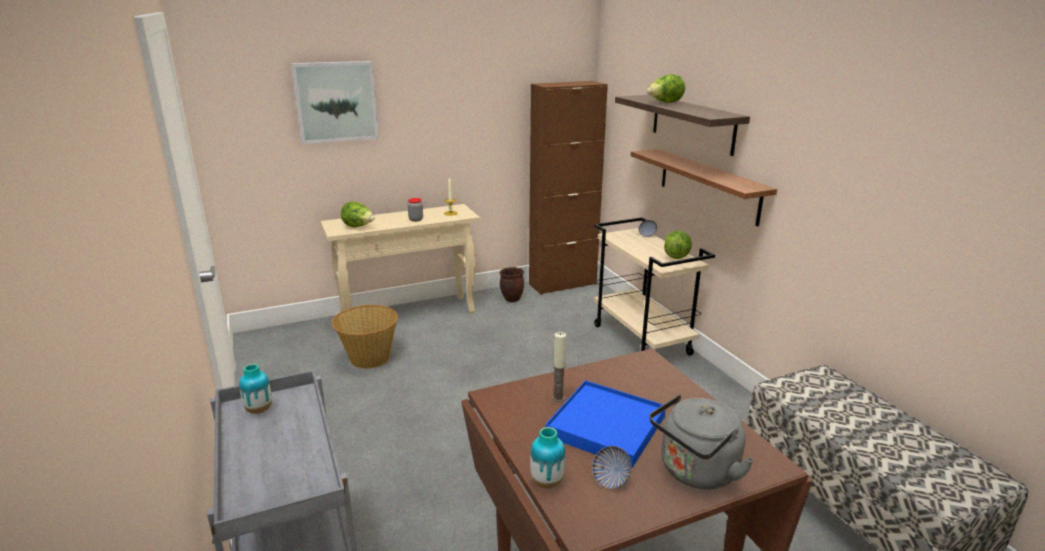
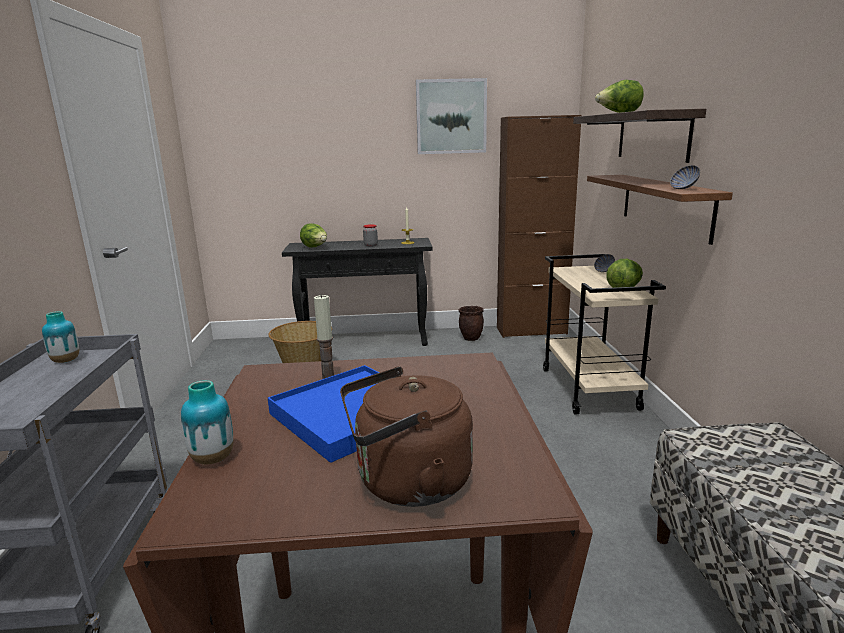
camera: 20 degrees right, 5 degrees down
(336, 102) = (307, 132): picture -> picture (451, 117)
(409, 315) = (365, 341): beige console table -> black console table
(610, 479) = (289, 470): bowl -> bowl (683, 188)
(695, 472) = (407, 483): grey kettle -> brown kettle

